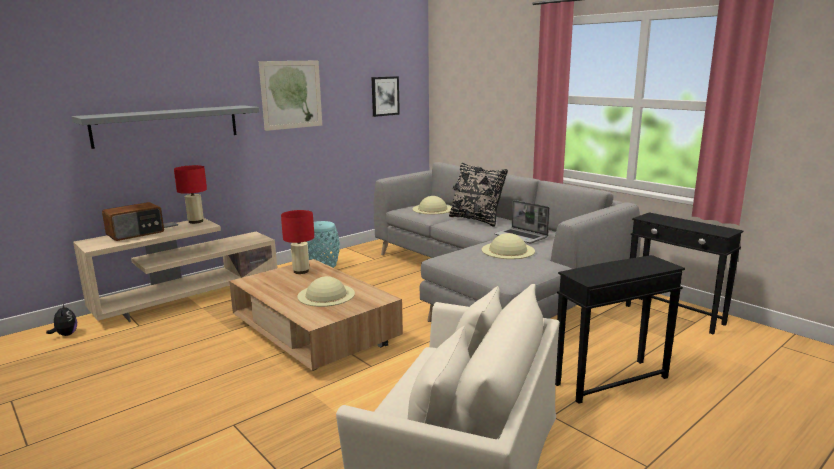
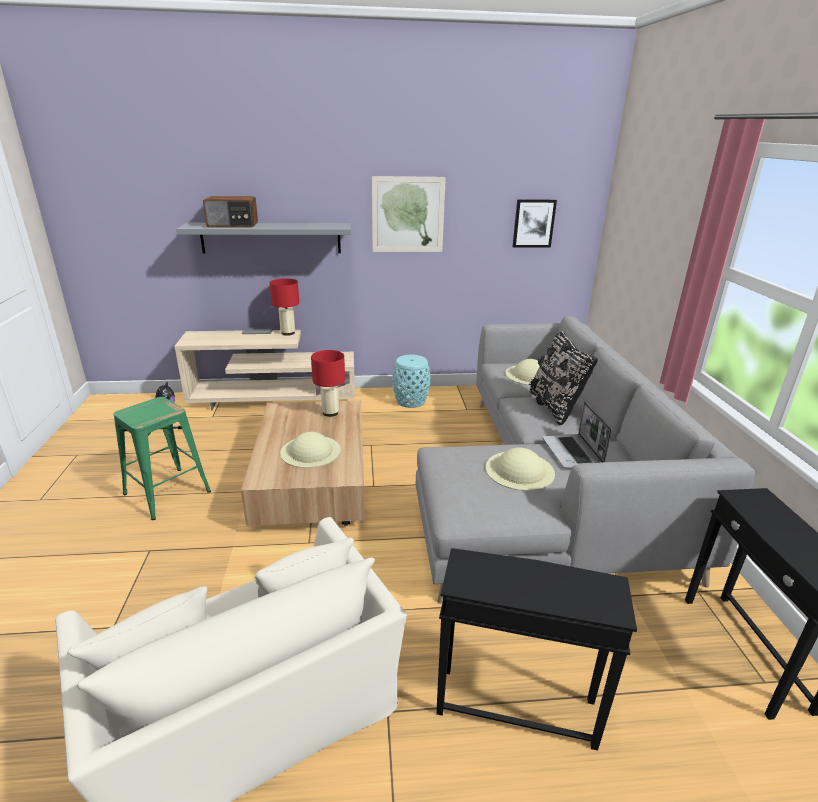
camera: 35 degrees right, 10 degrees up
(136, 233) = (229, 335): radio -> radio (233, 225)
(182, 386) = (167, 492): none -> green stool

